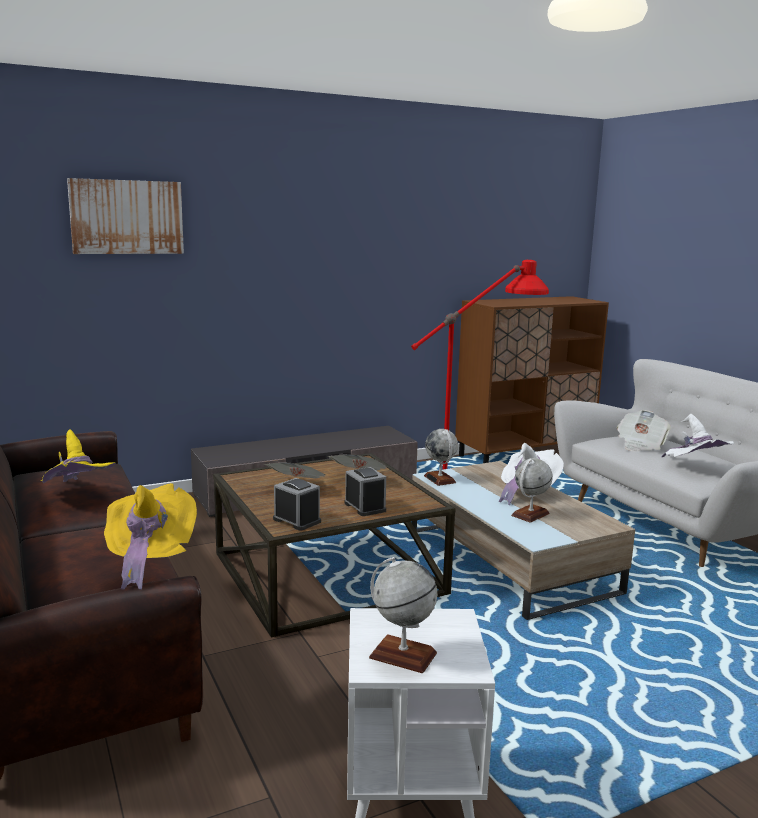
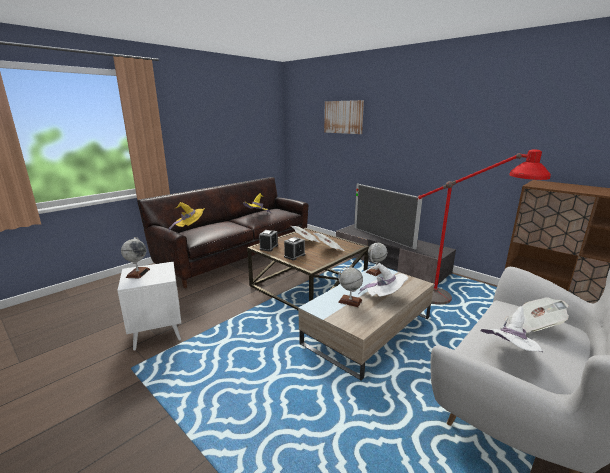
camera: 70 degrees right, 5 degrees up
(292, 447) = (382, 237): none -> television

